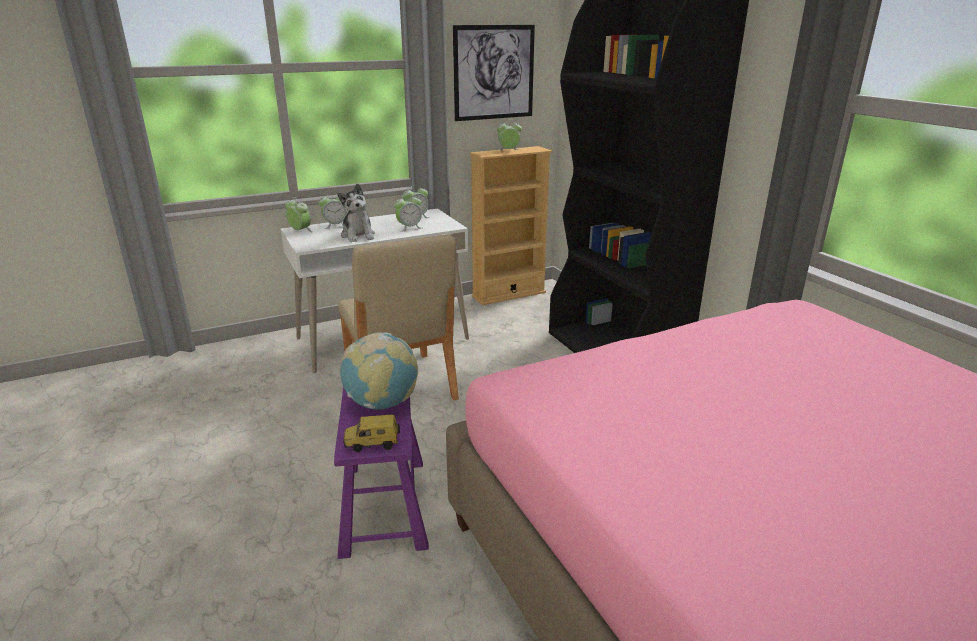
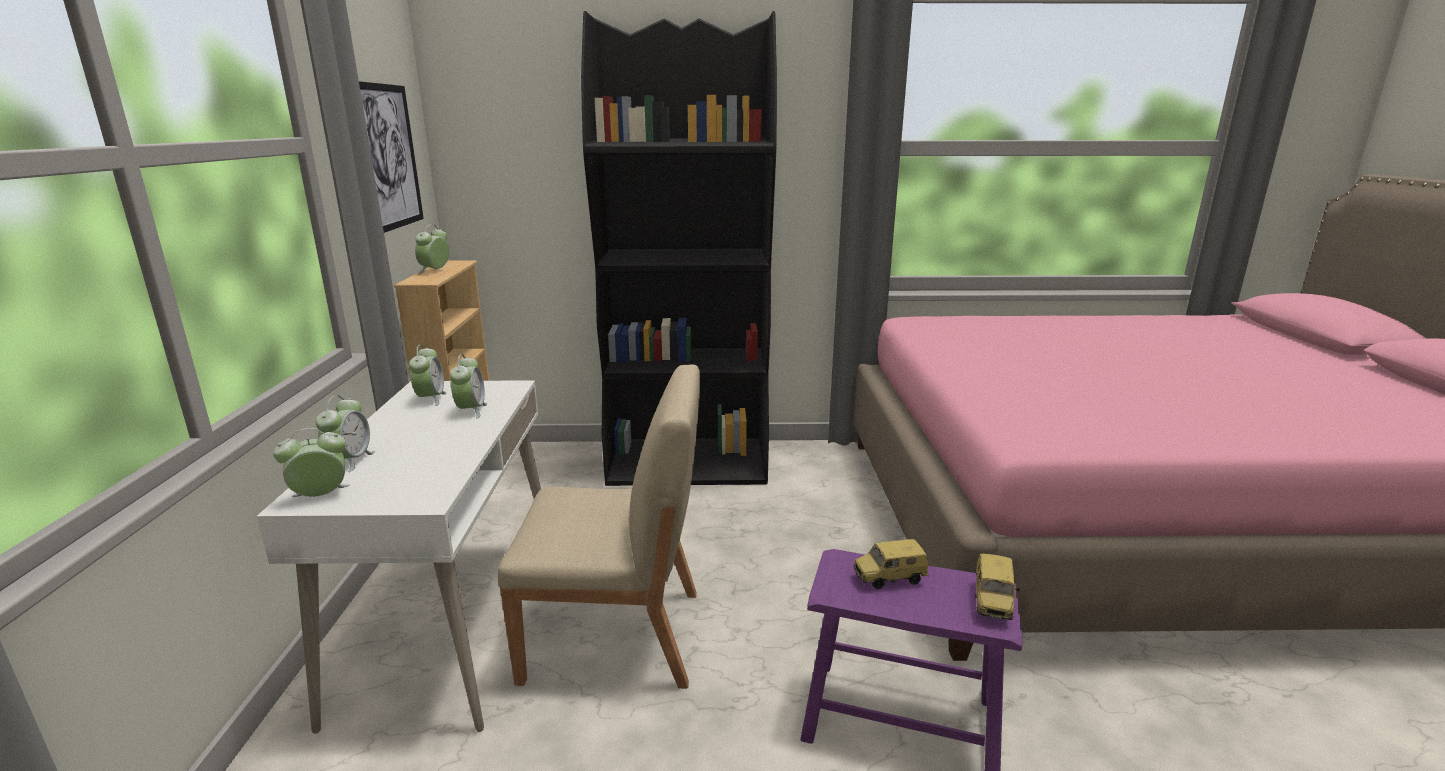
camera: 65 degrees left, 5 degrees down
(358, 235) = (443, 450): plush toy -> none
(381, 403) = (890, 579): globe -> toy car

